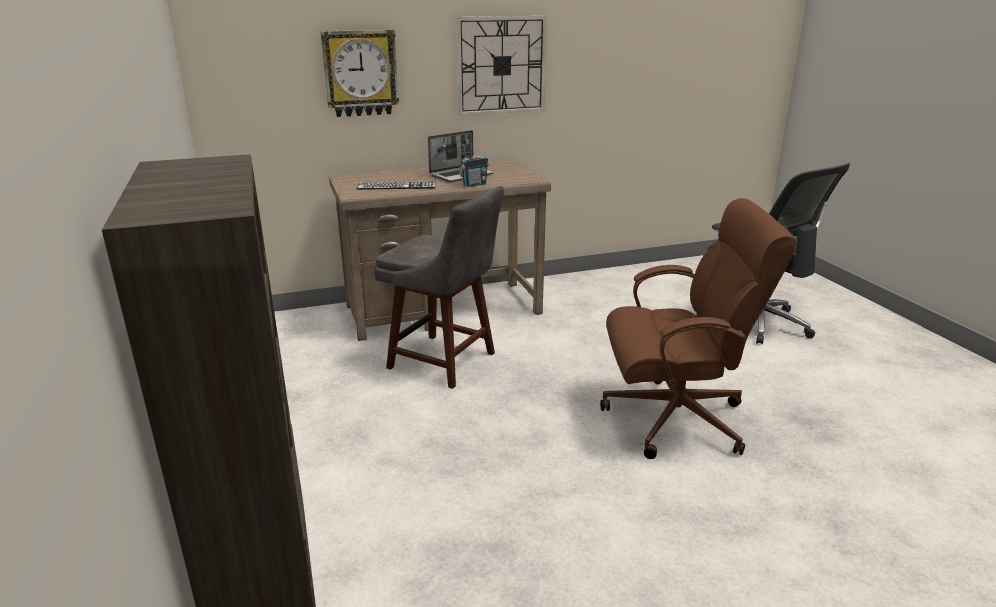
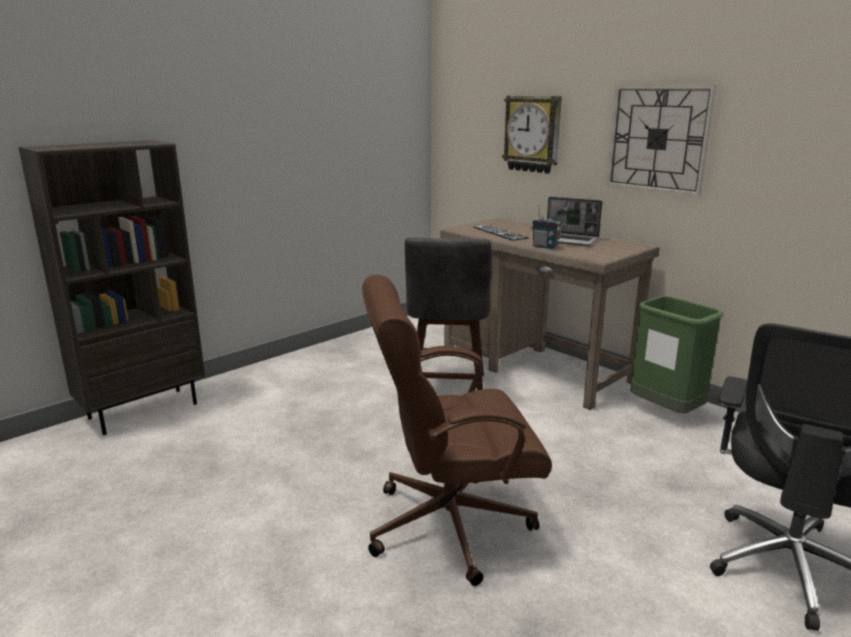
camera: 65 degrees right, 5 degrees down
(568, 290) = (665, 412): none -> green trash can
(674, 419) = (450, 525): brown office chair -> brown office chair turned 105 degrees clockwise

